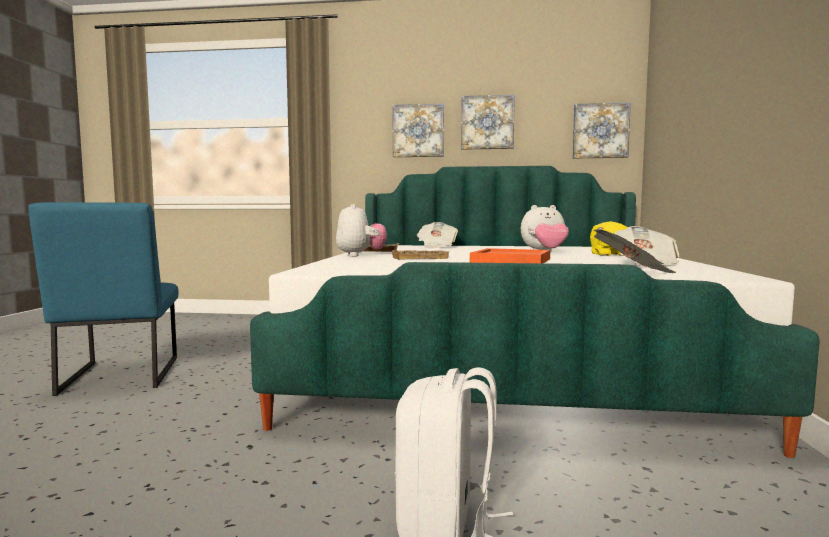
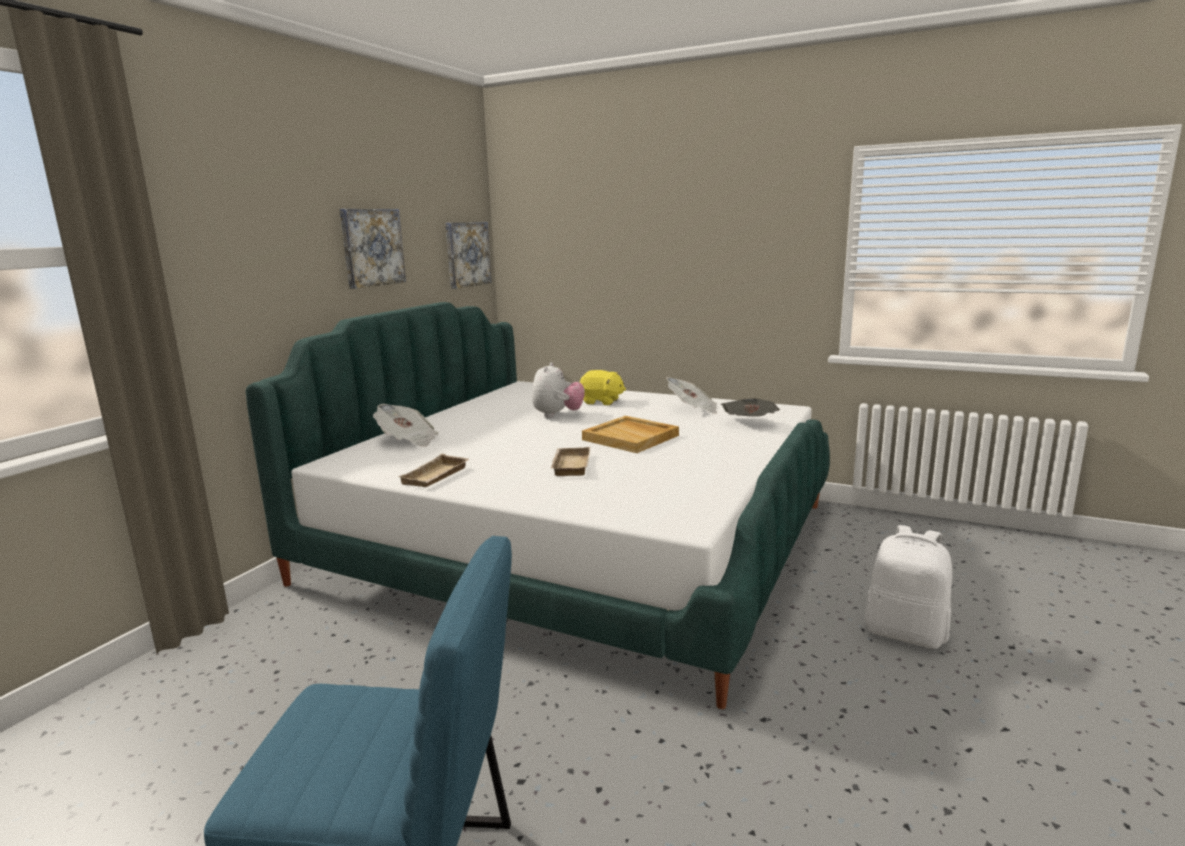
camera: 70 degrees left, 10 degrees up
(360, 255) = (501, 488): plush toy -> none
(418, 131) = (292, 264): picture -> none
(511, 260) = (631, 437): orange tray -> beige tray

